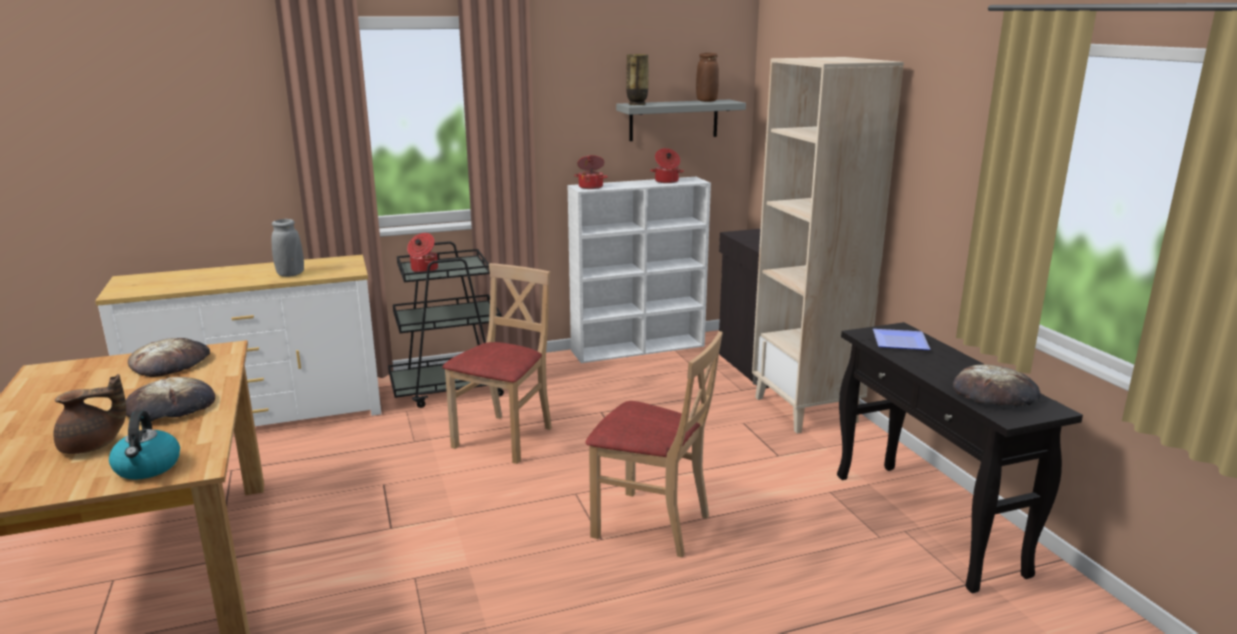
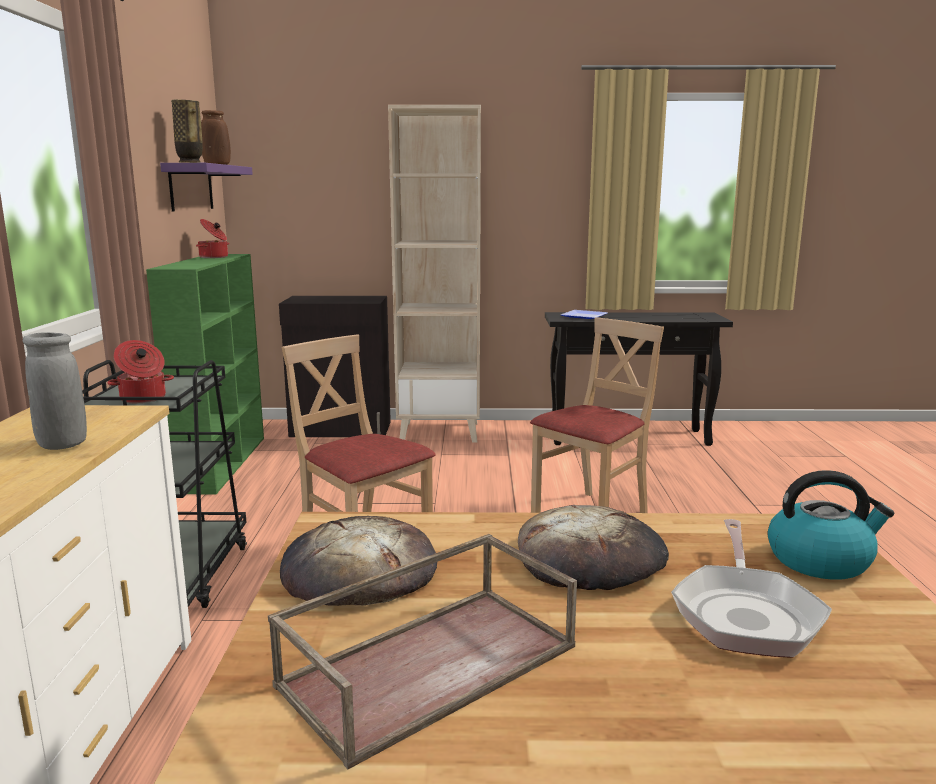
camera: 70 degrees left, 5 degrees down
(79, 388) = (431, 663): none -> brown tray
(92, 446) = (746, 613): brown teapot -> frying pan
(591, 187) = (181, 266): cooking pot -> none
(639, 348) = (222, 463): white bookcase -> green bookcase
(673, 120) = (191, 187): grey shelf -> purple shelf
(995, 393) = (680, 316): bread -> none

